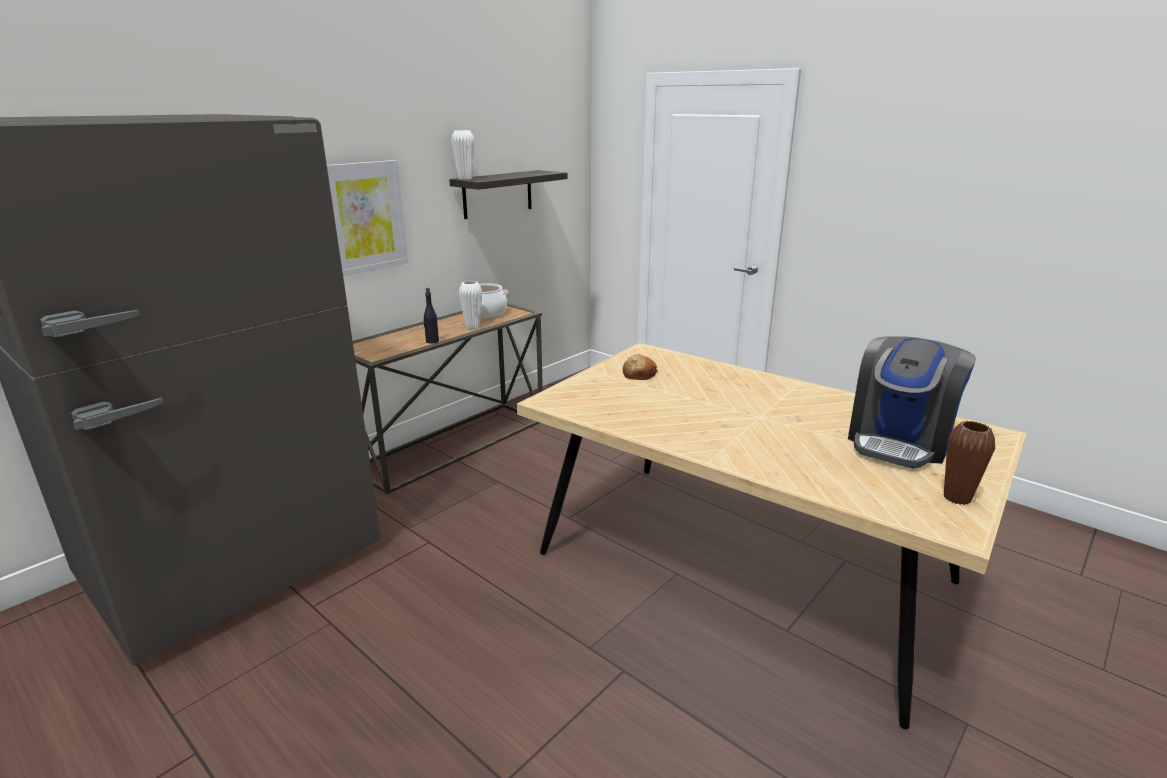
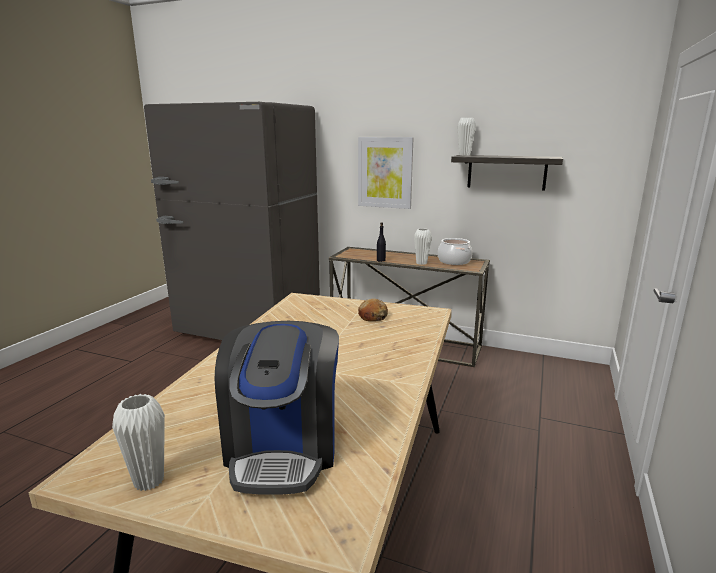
camera: 70 degrees right, 5 degrees down
(899, 441) = (283, 447): coffee machine -> coffee machine turned 105 degrees counterclockwise
(957, 498) = (149, 481): brown vase -> white vase

